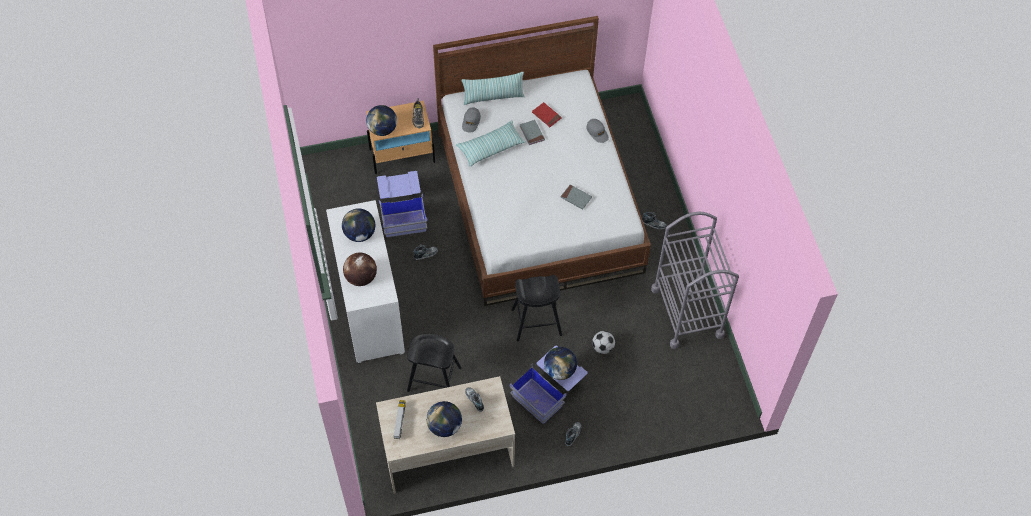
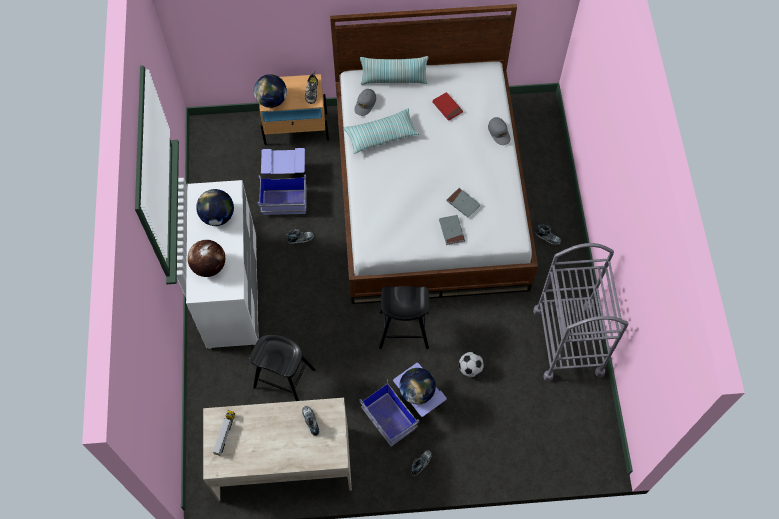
camera: 10 degrees right, 5 degrees up
(444, 426) = (272, 447): globe -> none
(532, 133) = (428, 125): grey book -> grey book (451, 230)

